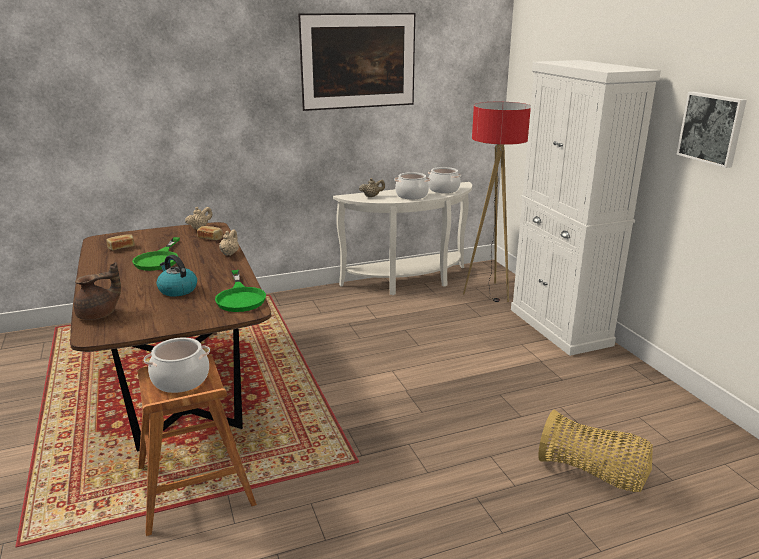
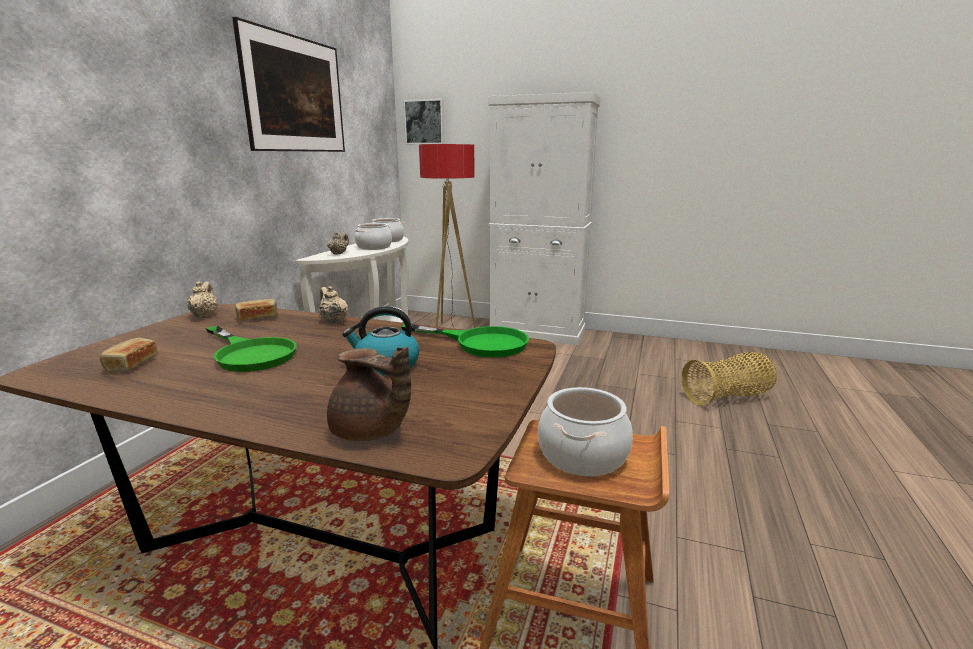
camera: 50 degrees left, 5 degrees down
(99, 315) = (370, 432): brown teapot -> brown teapot turned 120 degrees clockwise
(712, 128) = (654, 135): picture -> picture (425, 122)

